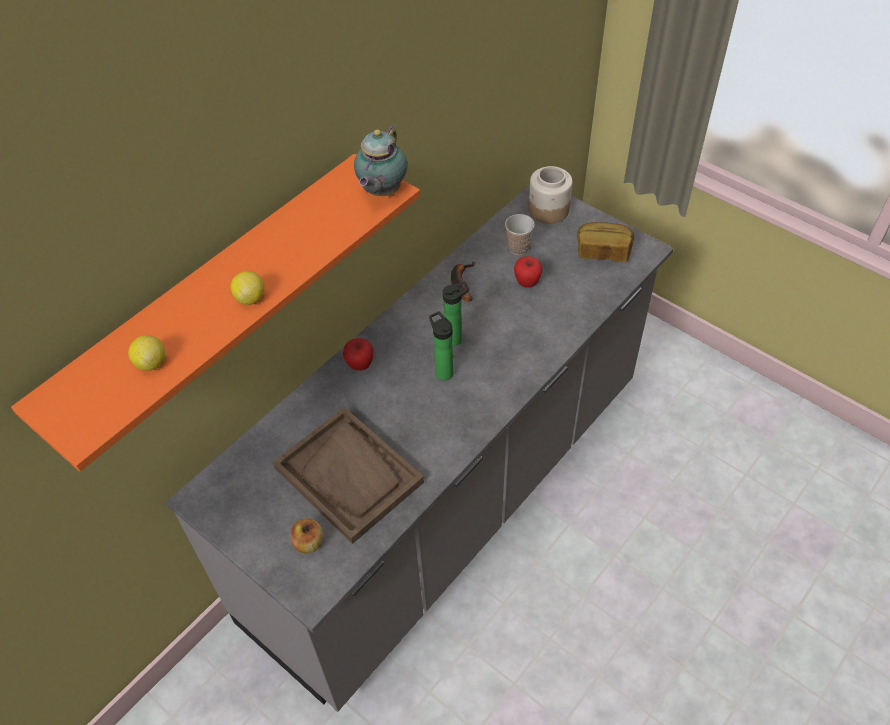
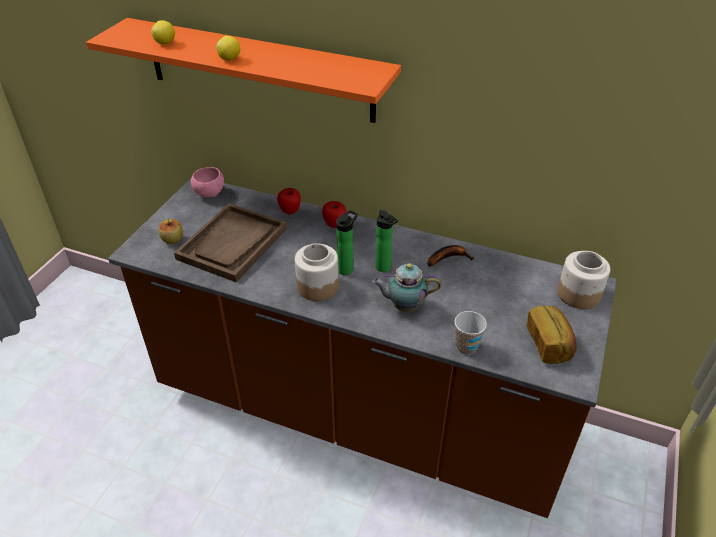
camera: 70 degrees right, 10 degrees down
(223, 487) = (209, 193): none -> pink bowl
(381, 192) = (361, 82): teapot -> teapot (404, 306)
(450, 501) = (358, 412): grey counter -> brown counter
(461, 404) = (317, 286): none -> jar
(518, 248) = (512, 284): cup -> cup (466, 347)
(527, 283) = (473, 298): apple -> apple (290, 211)

